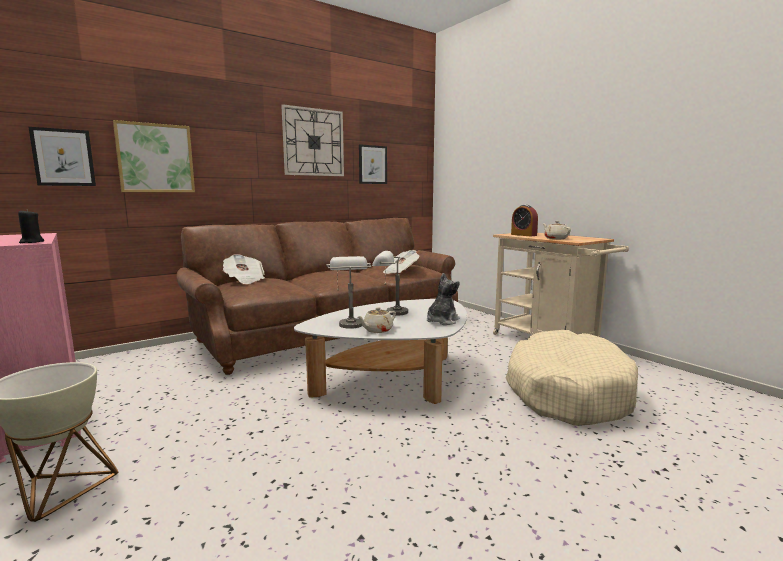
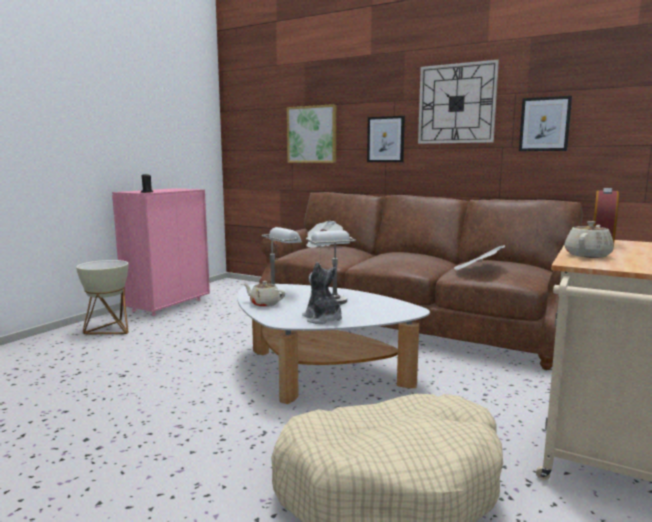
camera: 65 degrees right, 0 degrees up
(63, 157) = (262, 138): picture -> picture (385, 139)
(441, 321) = (323, 319): plush toy -> plush toy turned 135 degrees counterclockwise

